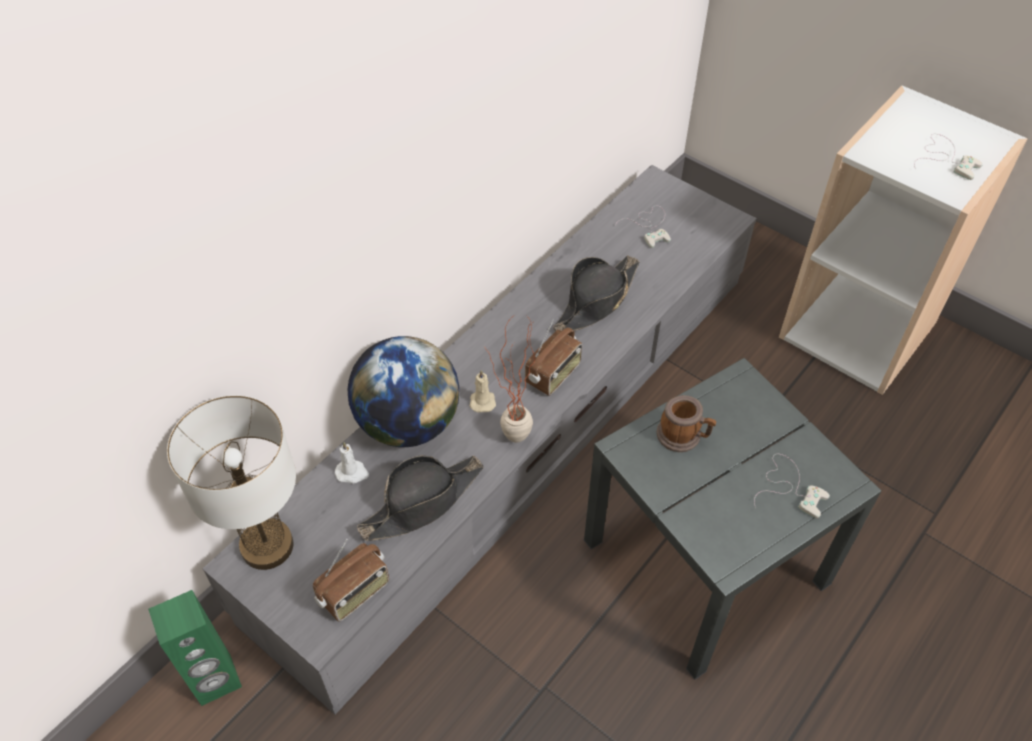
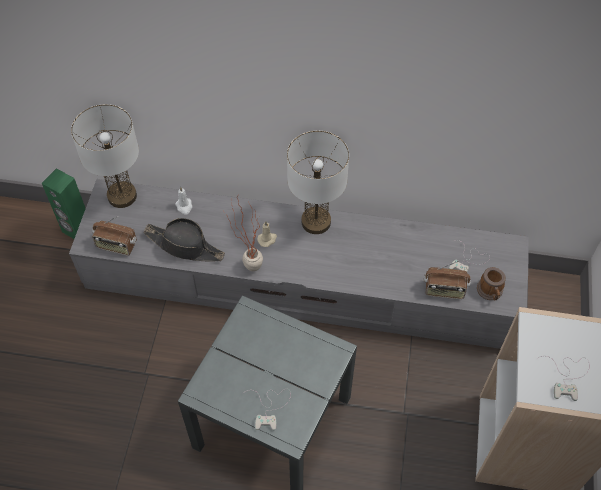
camera: 60 degrees right, 5 degrees up
(408, 423) = (230, 213): globe -> none
(493, 338) = (316, 222): none -> table lamp
(554, 375) = (308, 264): radio -> radio (444, 290)
(596, 301) = (381, 259): black hat -> none
(683, 436) = (274, 337): mug -> mug (490, 292)

